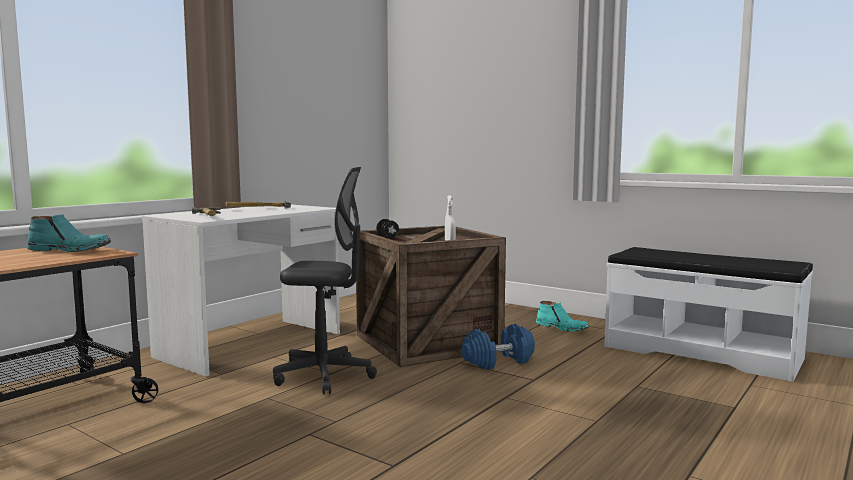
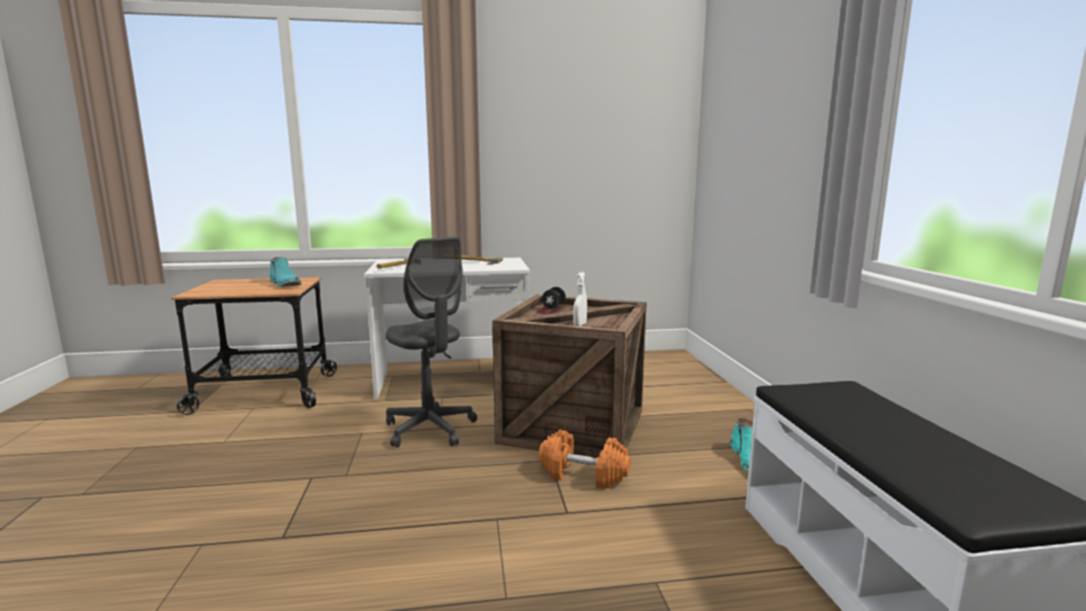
camera: 45 degrees right, 5 degrees up
(498, 362) = (583, 475): blue dumbbell -> orange dumbbell

